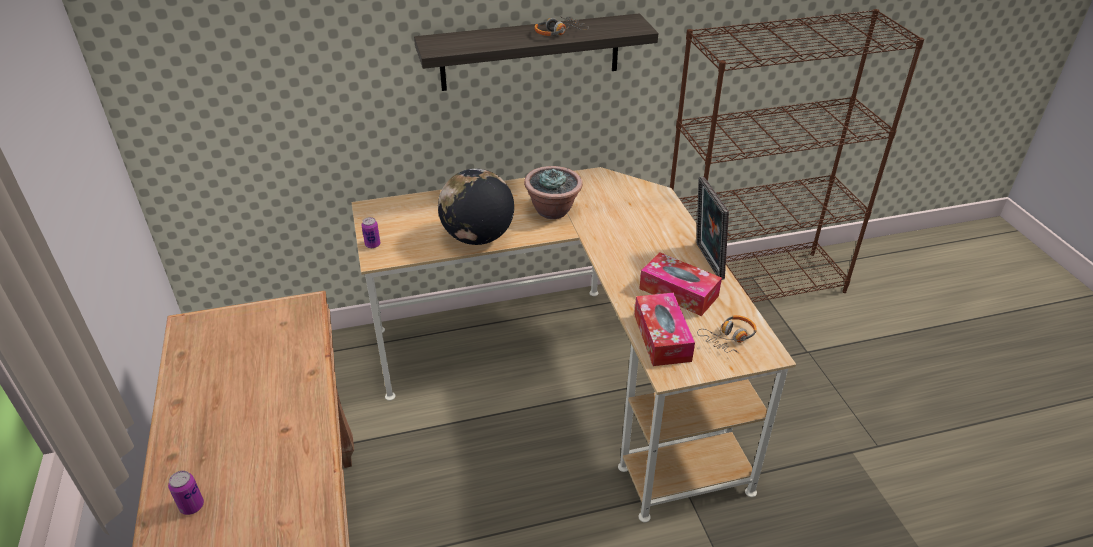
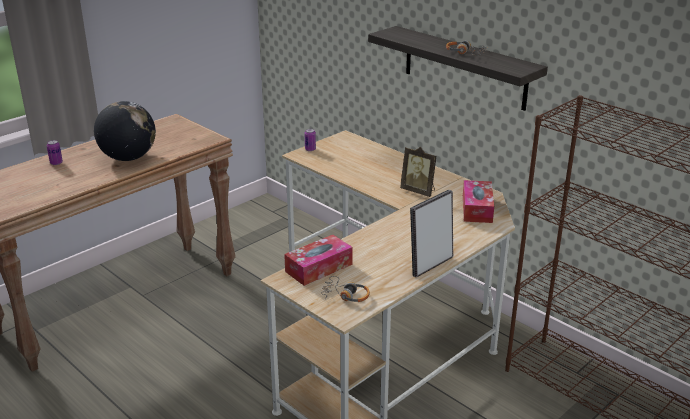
camera: 60 degrees right, 10 degrees down
(477, 237) = (356, 176): globe -> globe (128, 158)
(553, 210) = (419, 191): potted plant -> picture frame
(678, 292) = (378, 262): tissue box -> tissue box (477, 209)

